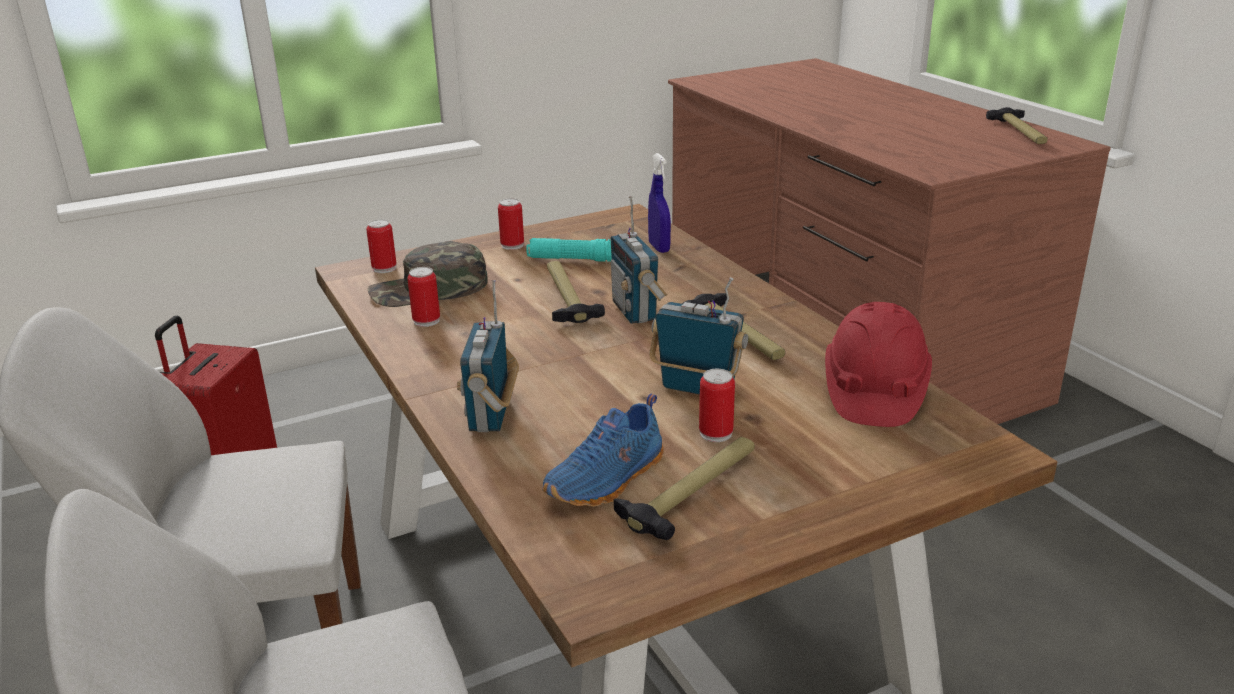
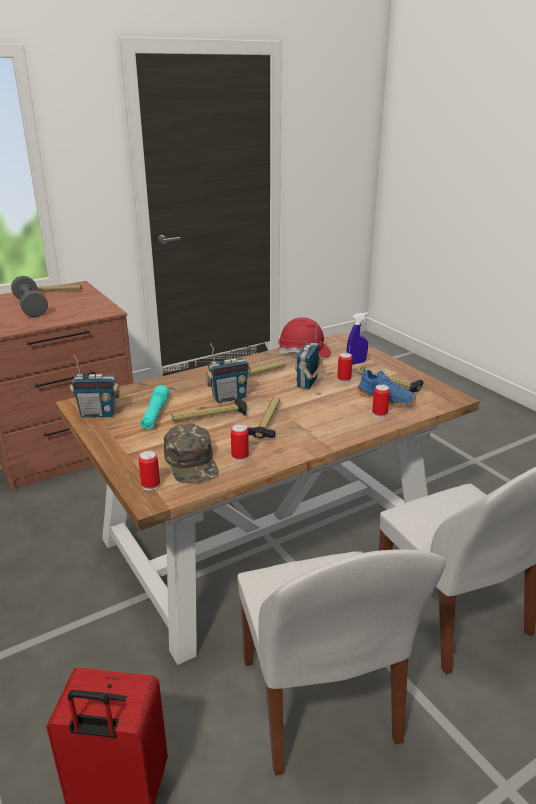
camera: 95 degrees left, 0 degrees up
(491, 416) = (344, 426): radio -> radio (98, 414)
(512, 245) = (120, 439): can -> can (379, 414)
(537, 343) = (267, 421): none -> hammer
(659, 248) = (139, 393): blue spray bottle -> blue spray bottle (356, 363)
(925, 129) = (31, 307): none -> grey dumbbell

